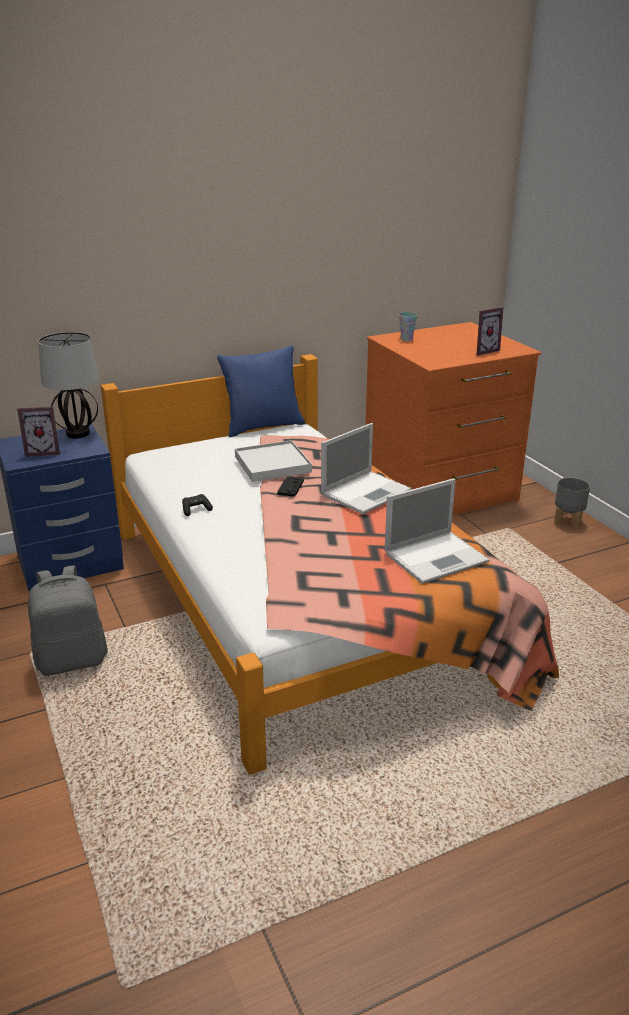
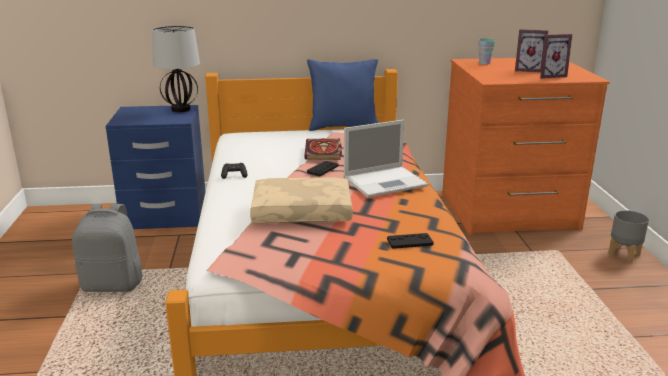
camera: 20 degrees right, 5 degrees down
(44, 451) = (144, 117): picture frame -> picture frame (528, 70)
(273, 464) = (324, 152): white tray -> book
(309, 542) = (302, 211): none -> beige pillow
(437, 557) = (409, 242): laptop -> black game controller

